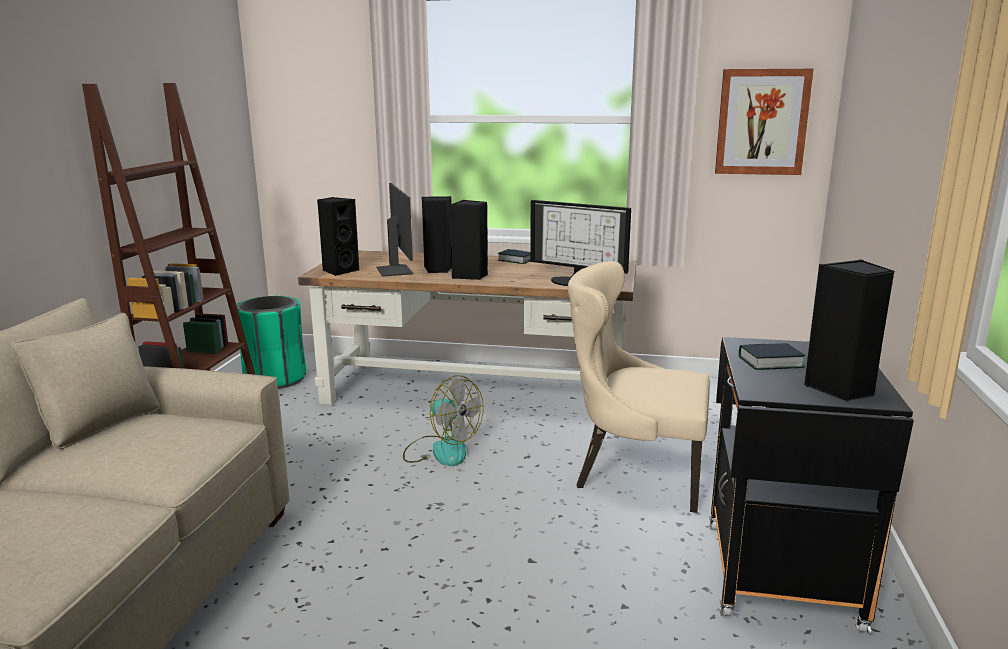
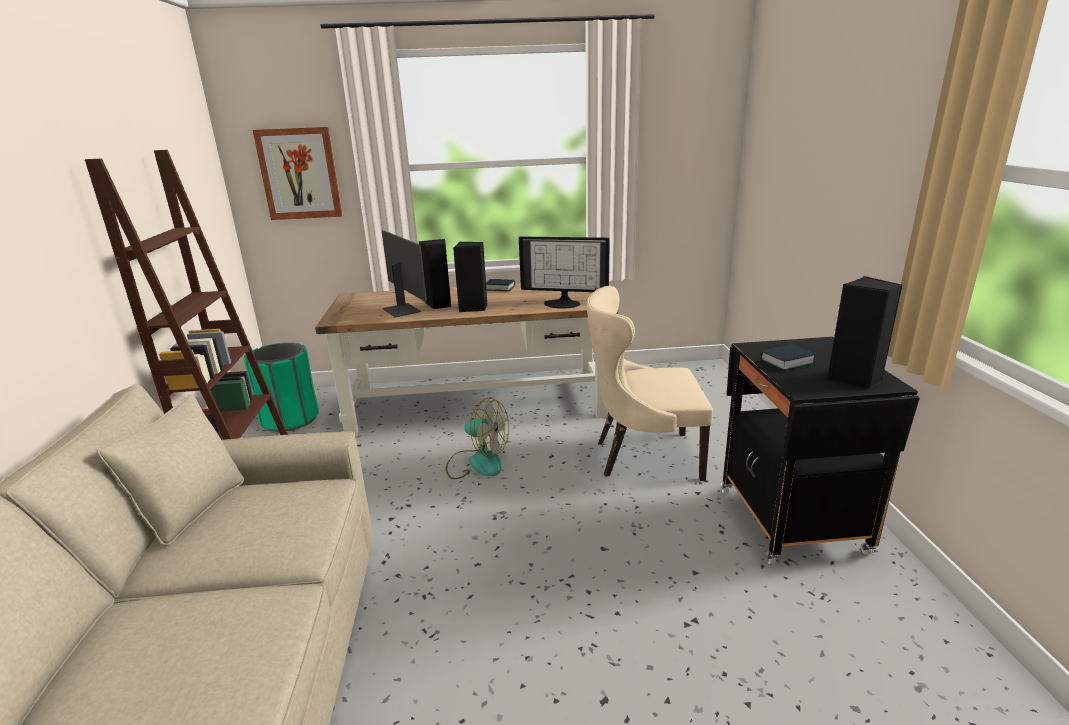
camera: 15 degrees left, 5 degrees up
(339, 271) = (350, 316): black speaker -> none
(762, 122) = (687, 156): picture -> picture (299, 174)

